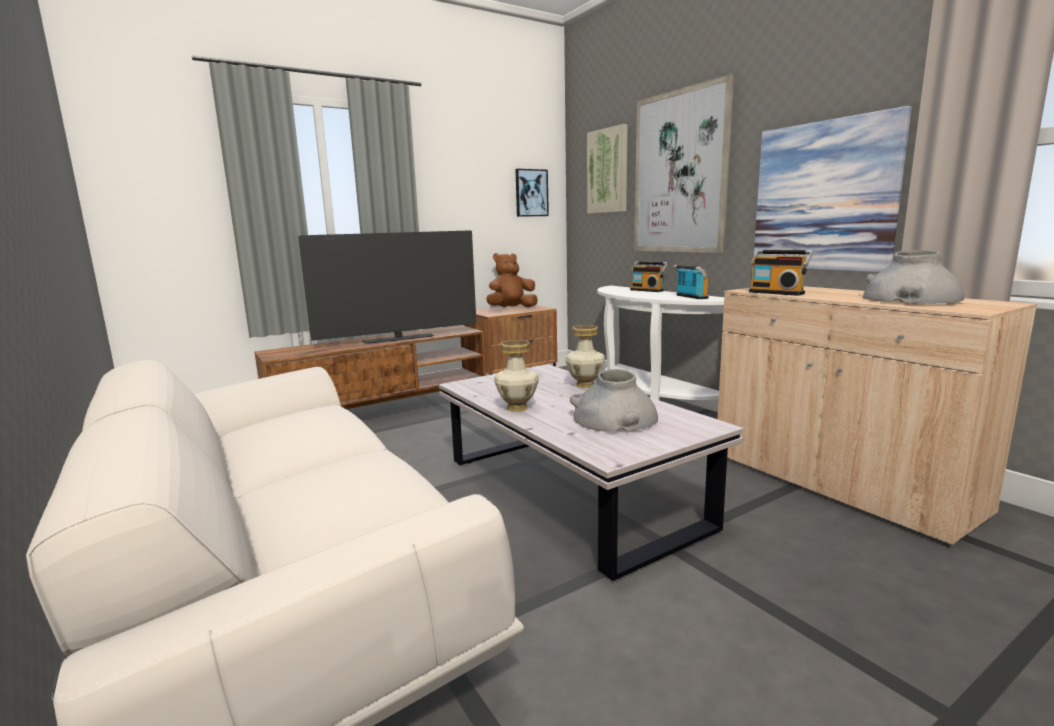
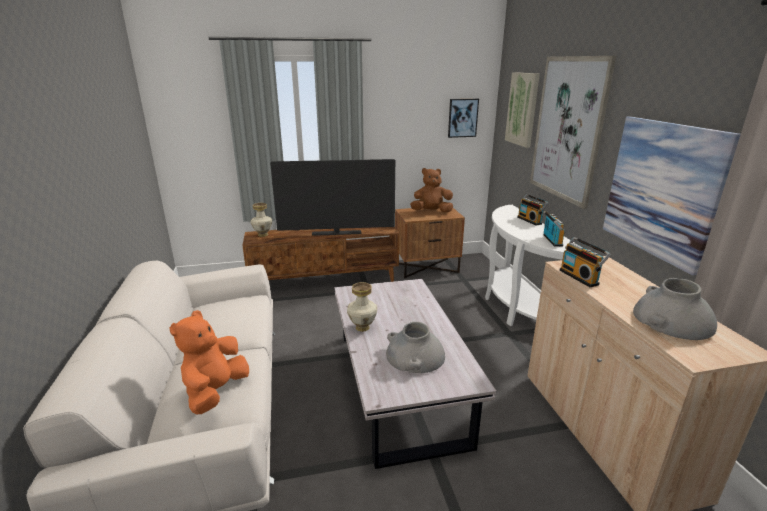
camera: 20 degrees right, 10 degrees up
(360, 494) = (216, 392): none -> orange plush toy
(585, 385) = (427, 311): vase -> vase (263, 235)

